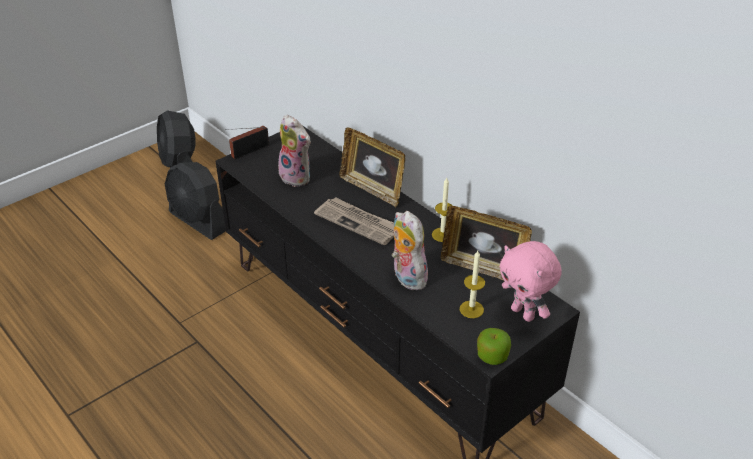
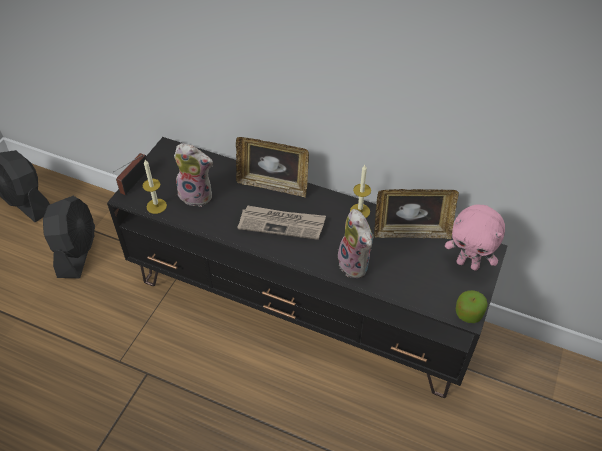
camera: 25 degrees left, 10 degrees up
(199, 221) = (77, 251): black fan -> black fan turned 105 degrees counterclockwise
(406, 277) = (356, 264): plush toy -> plush toy turned 150 degrees counterclockwise
(471, 309) = (426, 275): candle -> candle (156, 206)

